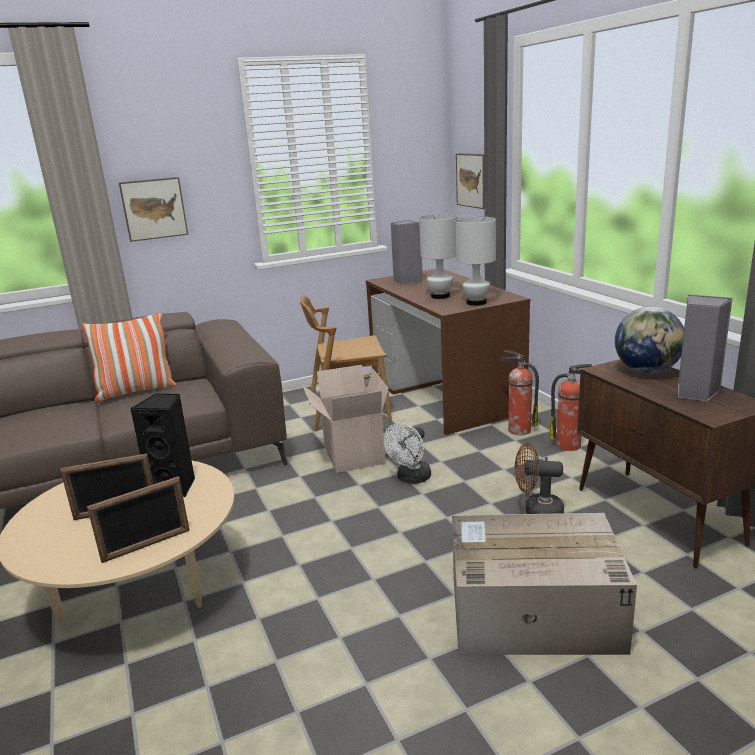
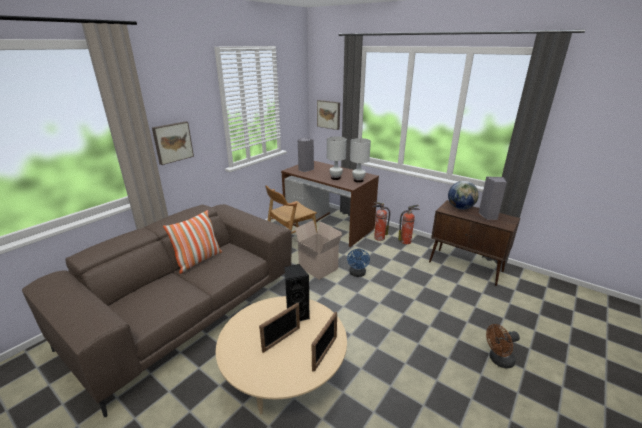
camera: 30 degrees left, 5 degrees up
(411, 479) = (357, 274): white fan -> blue fan
(531, 612) = (463, 323): cardboard box -> none
(537, 510) = (423, 276): brown fan -> brown fan (498, 360)

